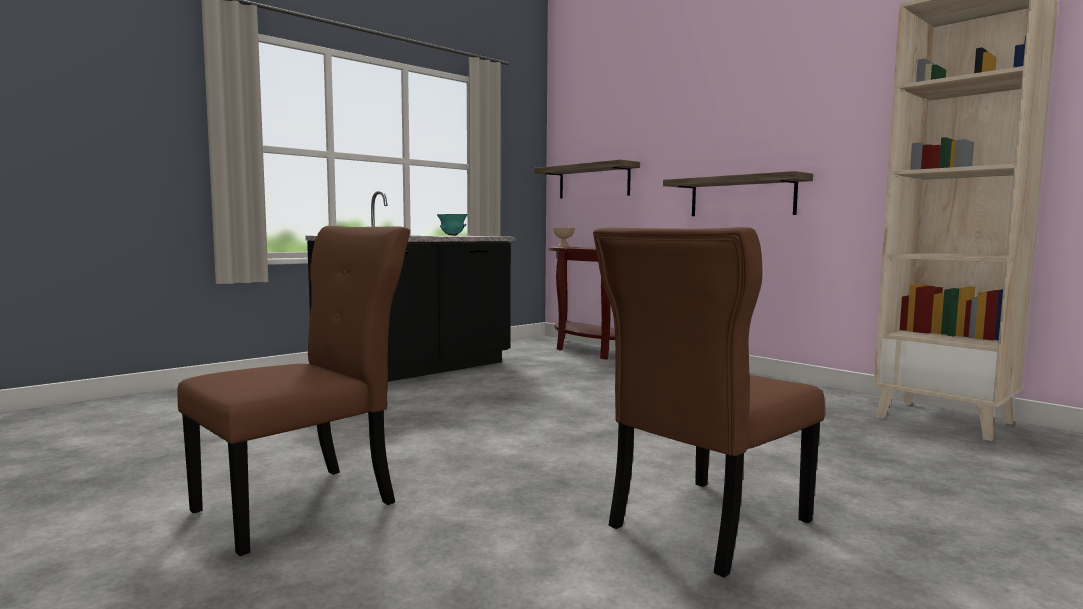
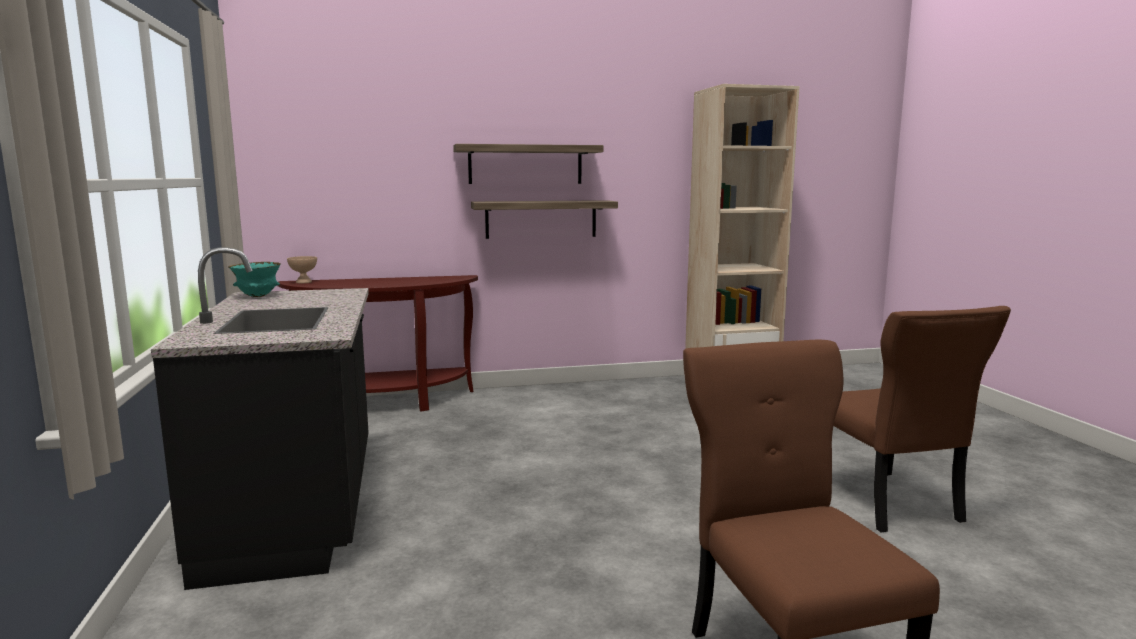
camera: 60 degrees left, 5 degrees up
(593, 181) = (334, 195): shelf -> shelf (525, 164)

